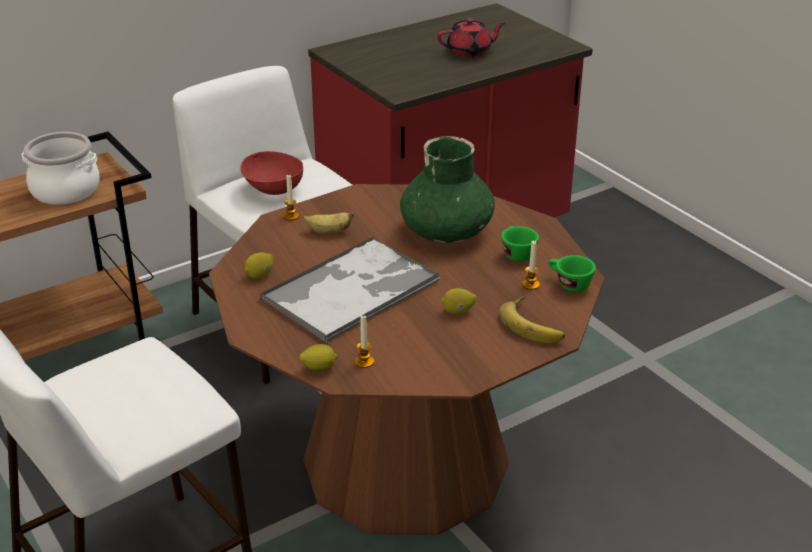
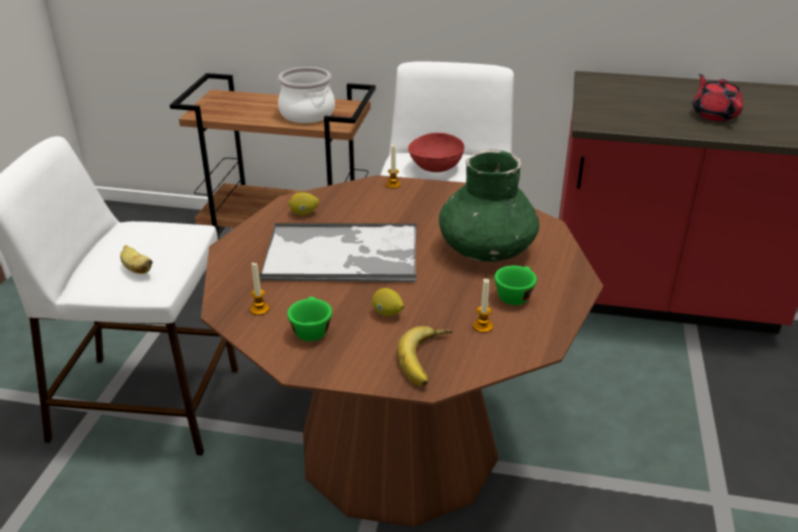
camera: 45 degrees right, 0 degrees up
(319, 368) = (225, 296): lemon -> none
(328, 232) = (398, 207): banana -> banana (136, 269)
(470, 52) = (714, 114): red teapot -> red teapot turned 135 degrees counterclockwise
(568, 284) = (517, 345): green cup -> green cup (310, 329)

